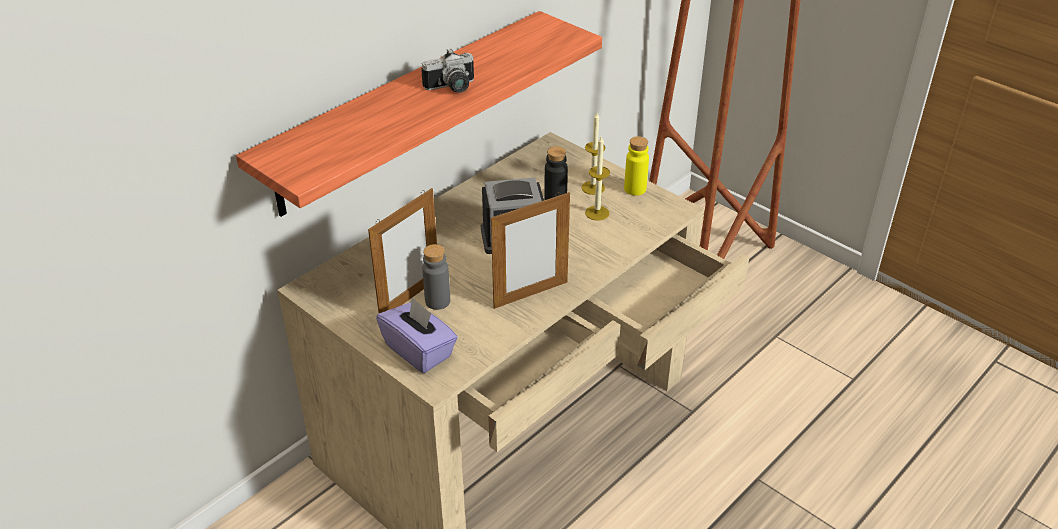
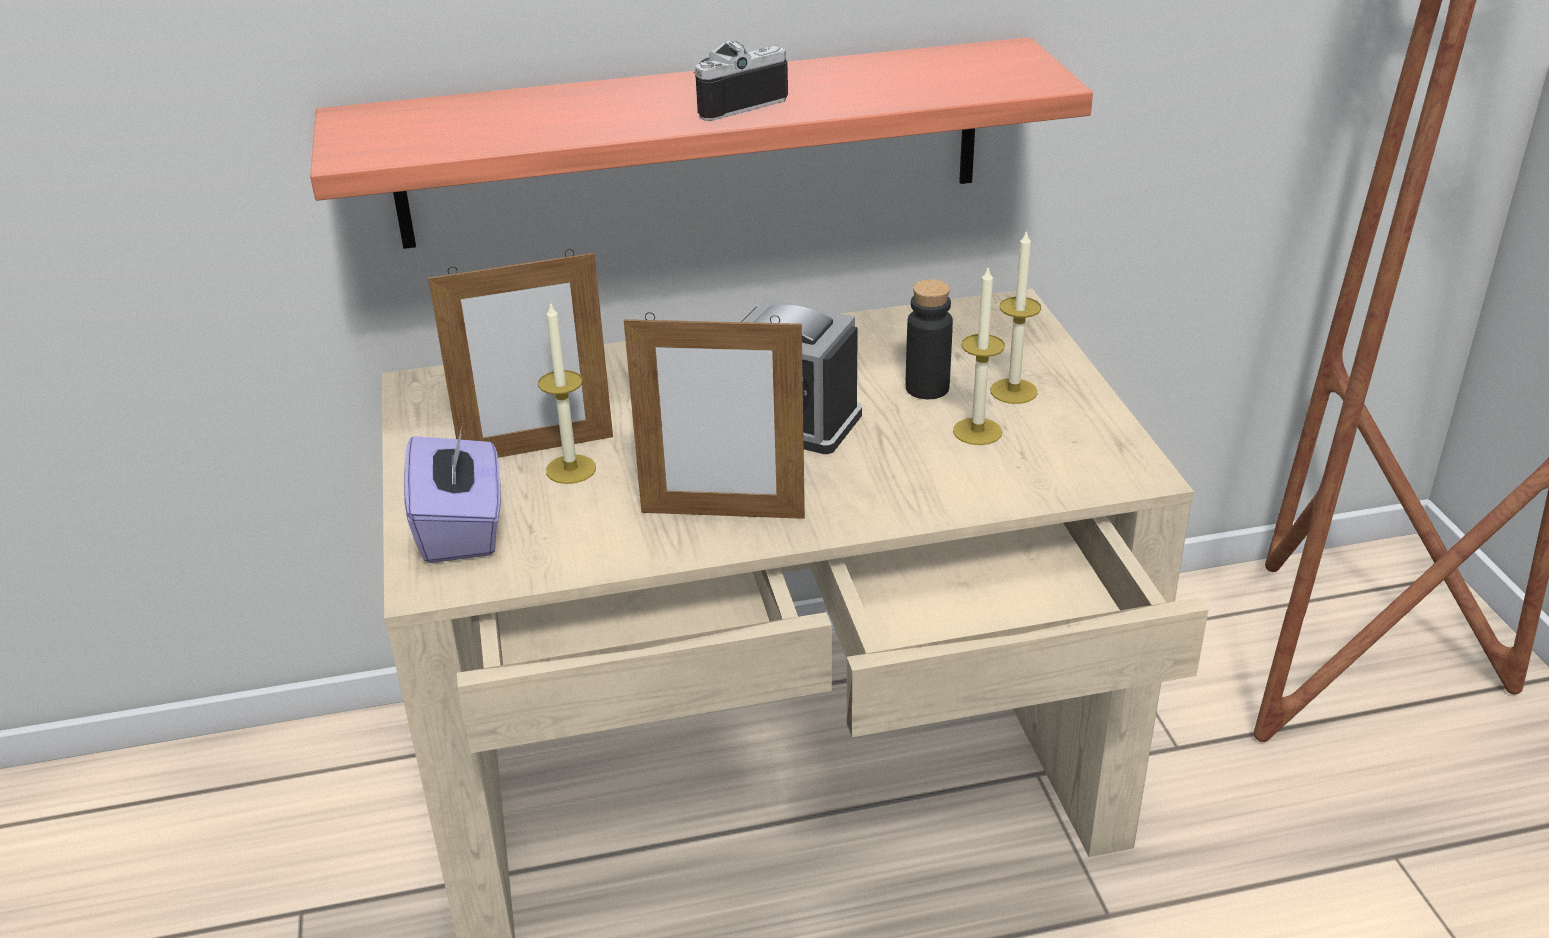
camera: 35 degrees right, 5 degrees down
(437, 301) = (571, 469): grey bottle -> candle
(452, 88) = (732, 102): camera -> camera turned 135 degrees clockwise
(635, 189) = (1089, 417): yellow bottle -> none

